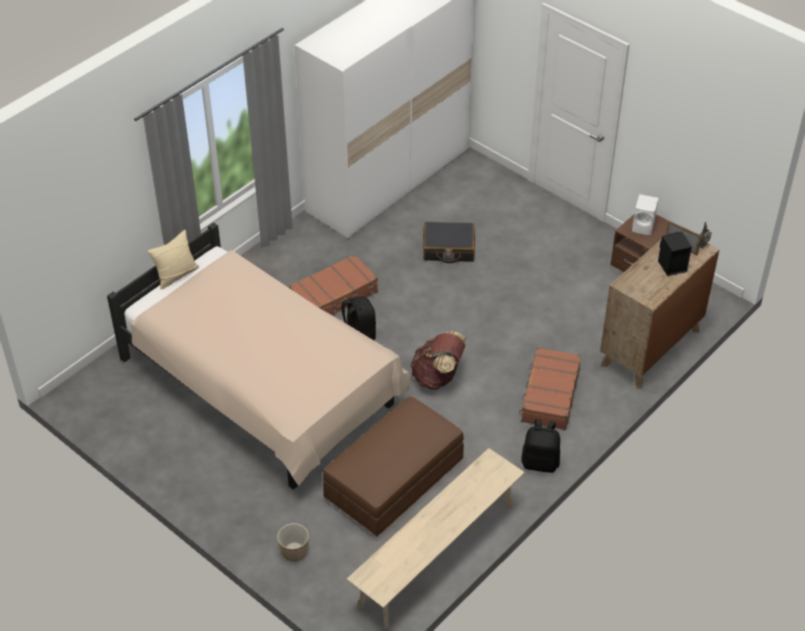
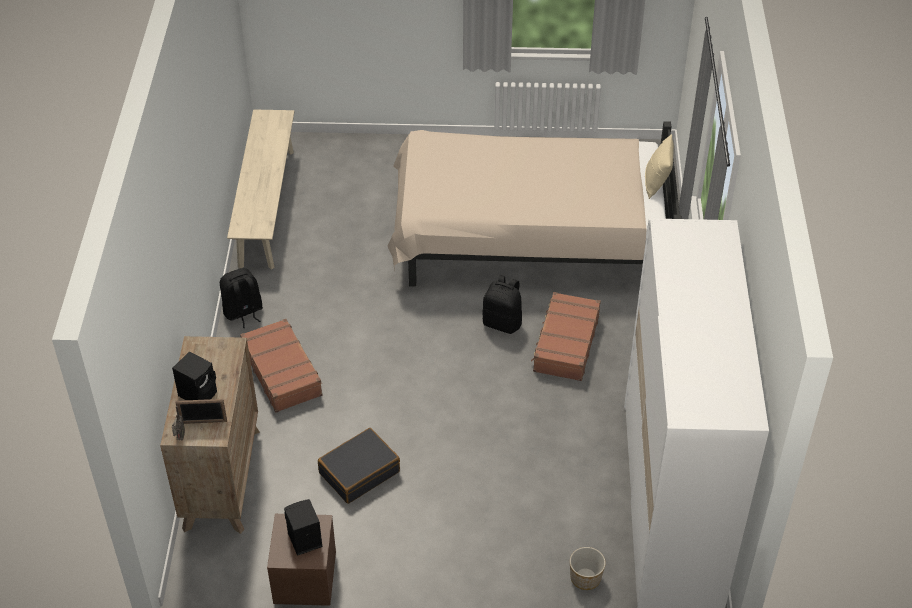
camera: 140 degrees right, 0 degrees up
(294, 550) = (371, 156): planter -> planter (585, 578)
(394, 480) = (349, 234): brown ottoman -> none
(438, 377) = (395, 329): brown backpack -> none
(448, 248) = (519, 461): black suitcase -> black suitcase (359, 472)
(644, 227) = (303, 540): white speaker -> black speaker

